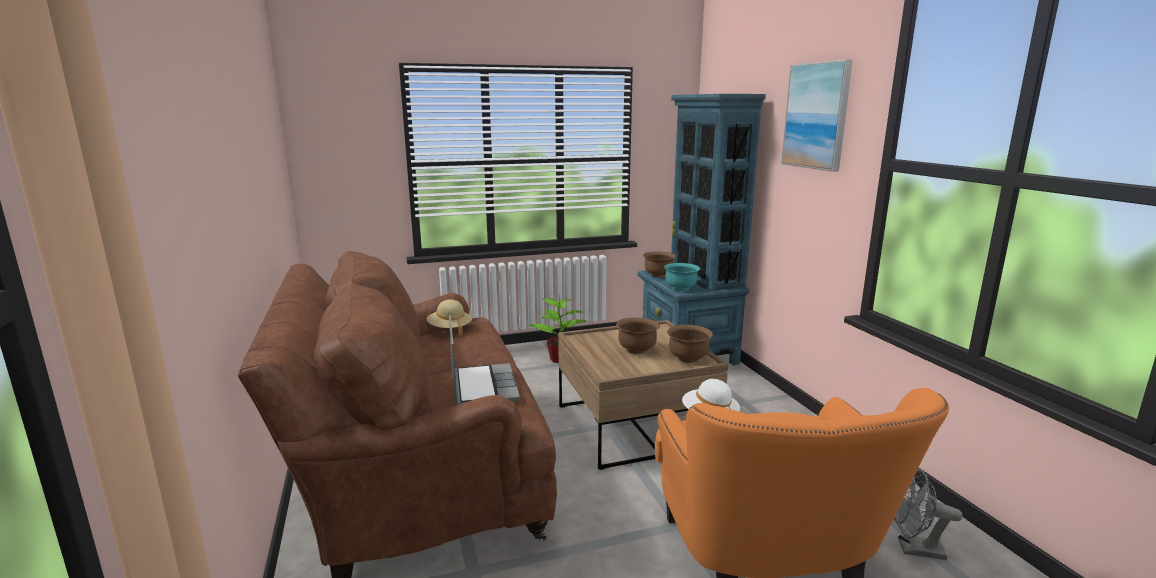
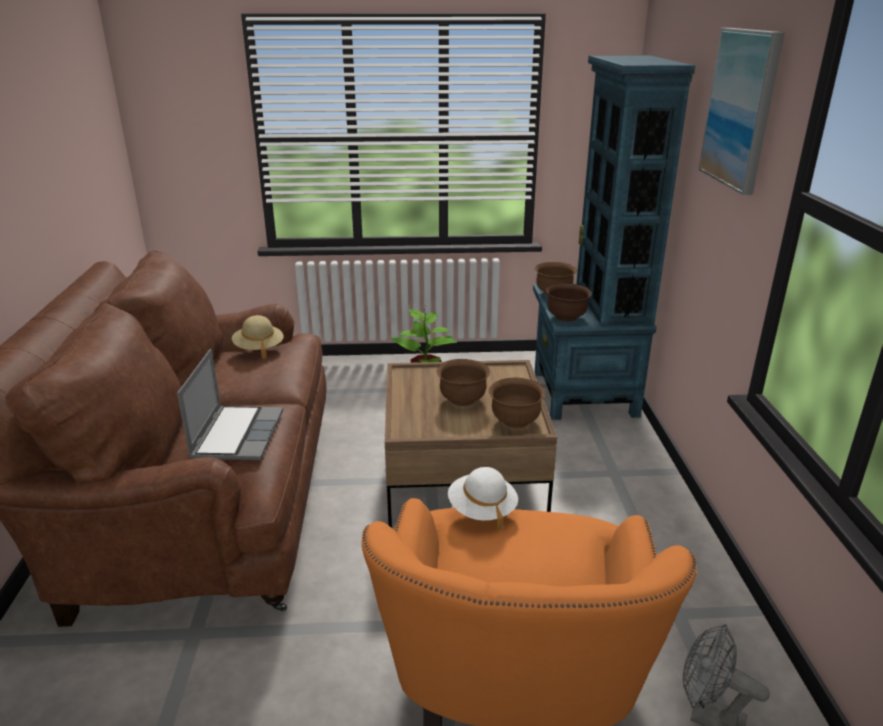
camera: 15 degrees right, 10 degrees up
(680, 288) = (566, 317): turquoise bowl -> brown bowl

